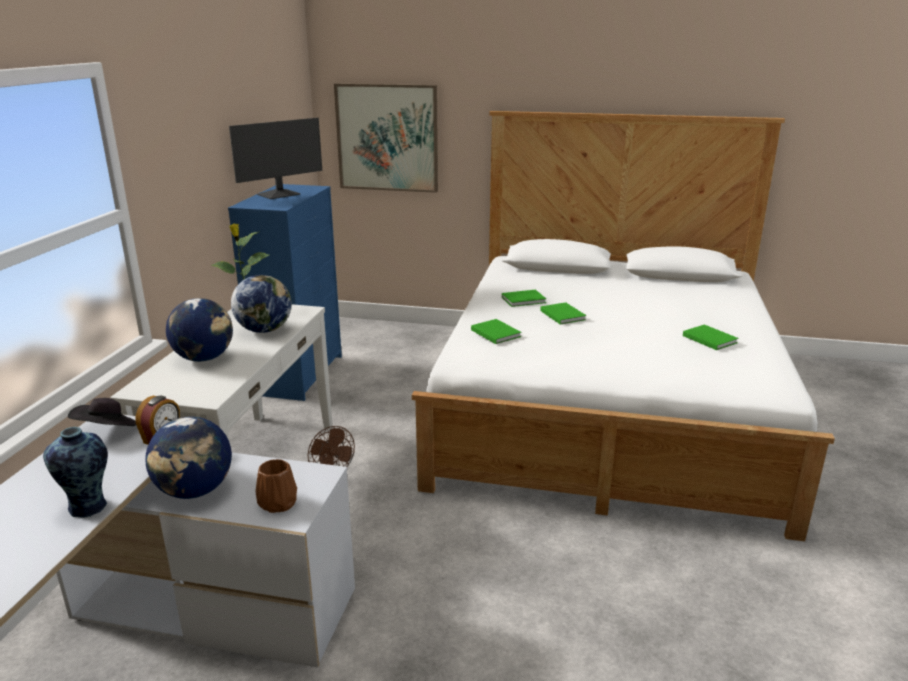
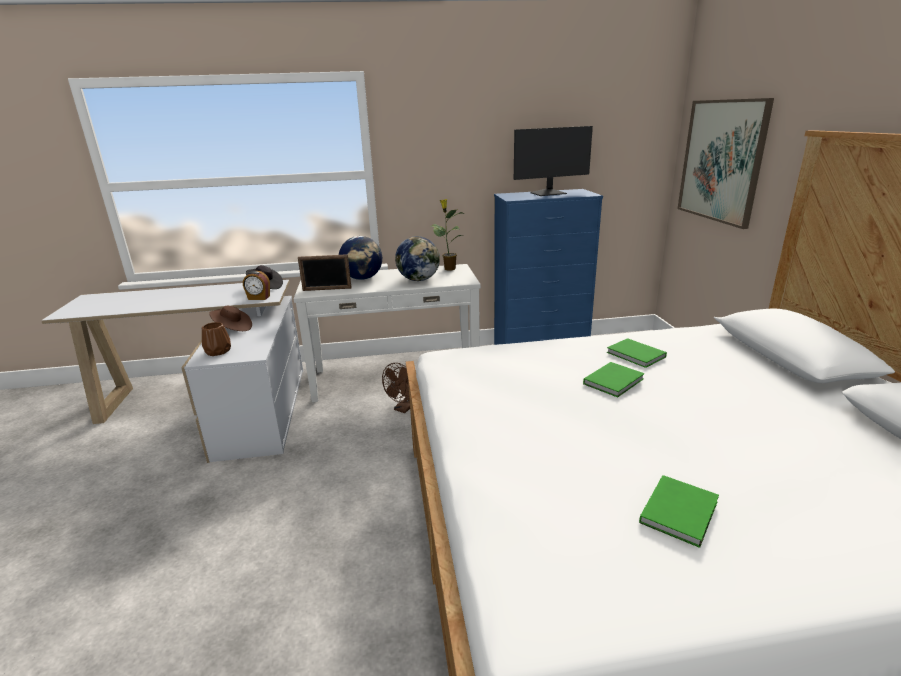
camera: 70 degrees right, 0 degrees up
(88, 508) = (185, 304): vase -> none
(195, 491) = (233, 329): globe -> brown hat
(215, 384) = (327, 289): none -> picture frame
(279, 194) = (549, 193): monitor -> monitor turned 45 degrees counterclockwise
(495, 333) = (517, 355): green book -> none

